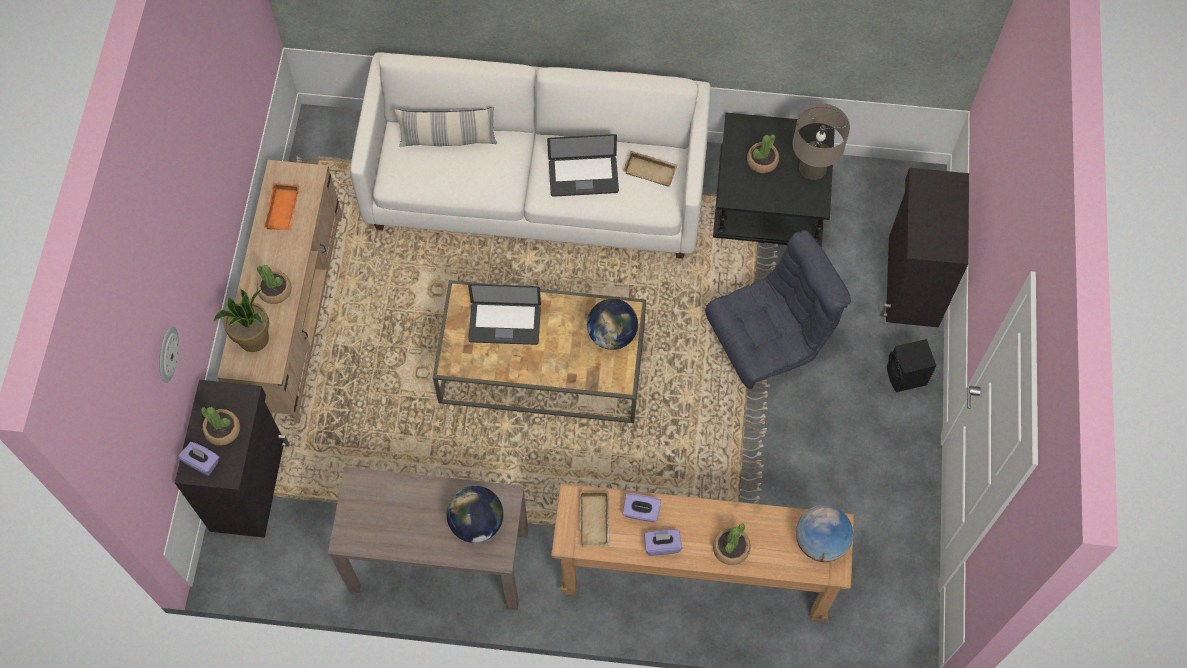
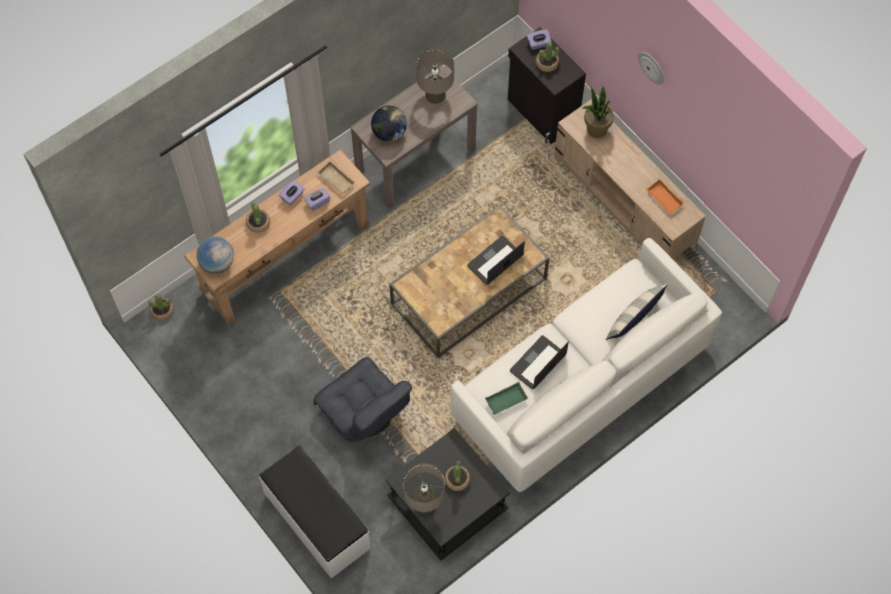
camera: 135 degrees right, 0 degrees up
(167, 354) = (586, 29): wall clock -> wall clock (652, 67)
(275, 290) = (616, 159): potted plant -> potted plant (162, 311)
(377, 521) = (435, 95): none -> beige table lamp
(612, 334) = (435, 305): globe -> none
(651, 170) = (506, 401): beige tray -> green tray
(769, 338) = (365, 413): grey armchair -> grey armchair turned 60 degrees counterclockwise
(906, 377) = (269, 459): black speaker -> none
(911, 282) = (316, 522): black cabinet -> white bench

